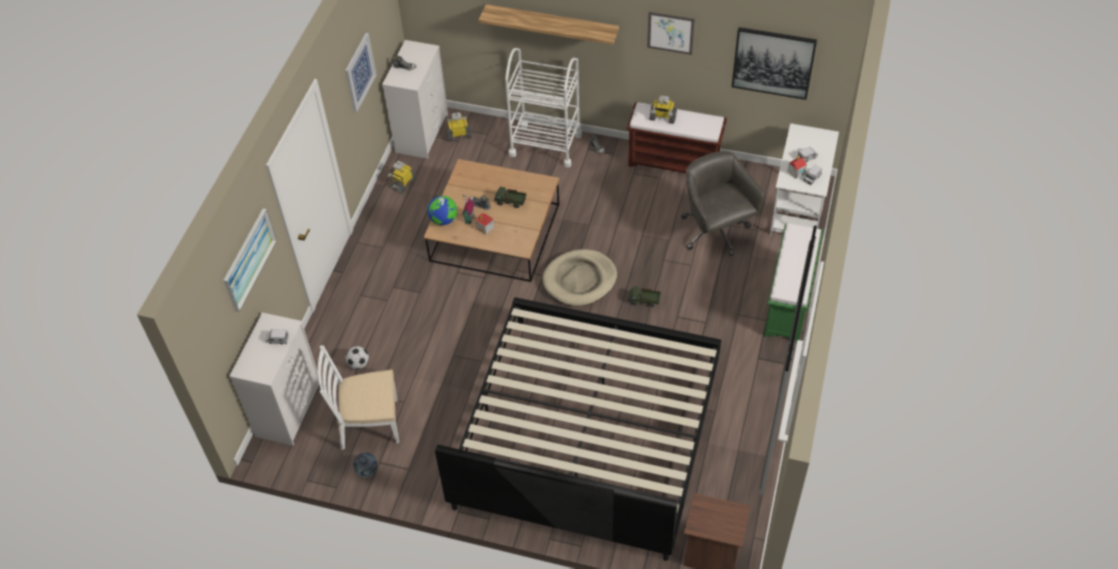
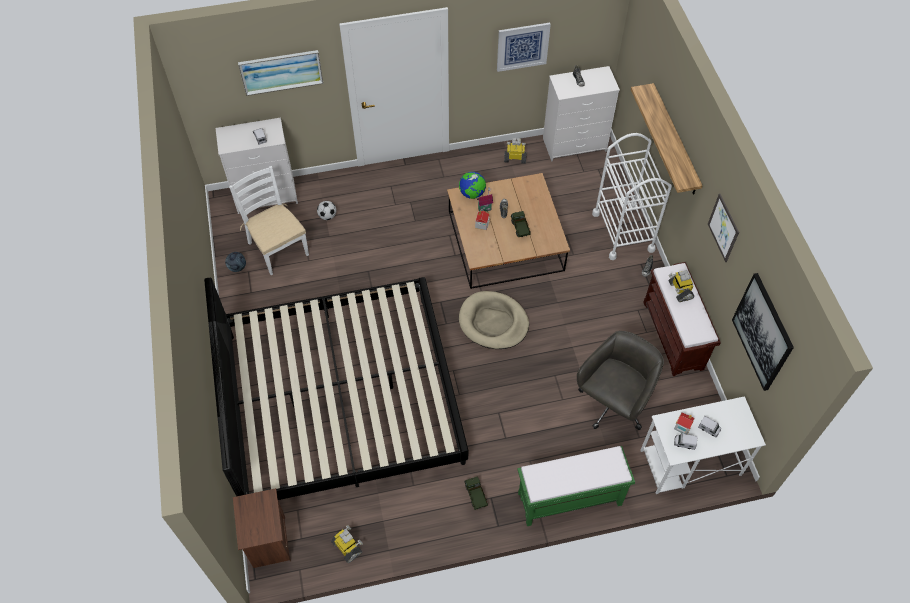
camera: 60 degrees right, 5 degrees up
(459, 135) = (590, 169): toy robot -> toy robot (347, 547)
(644, 301) = (500, 380): toy truck -> toy truck (475, 496)

